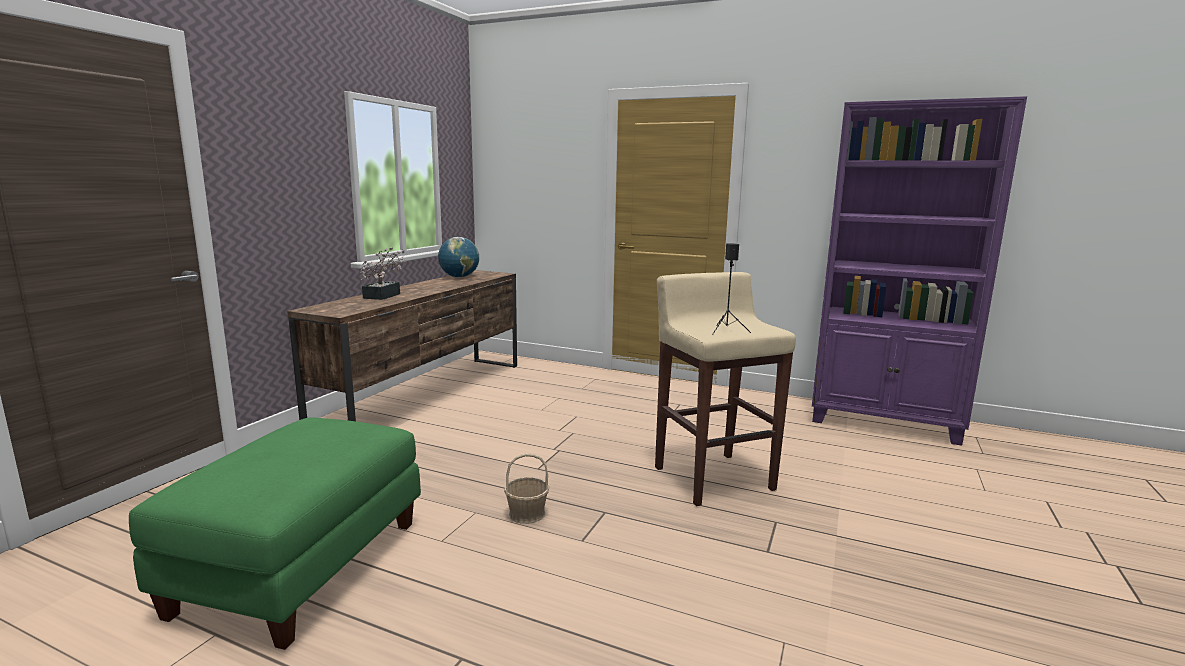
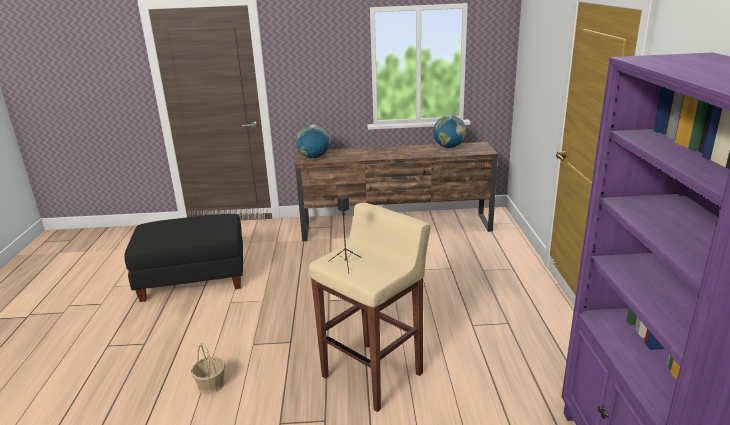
camera: 65 degrees right, 10 degrees up
(301, 565) = (194, 278): green ottoman -> black ottoman
(342, 309) = (314, 157): none -> globe
(384, 295) = (361, 152): potted plant -> none
(526, 513) = (271, 316): basket -> basket (211, 384)

